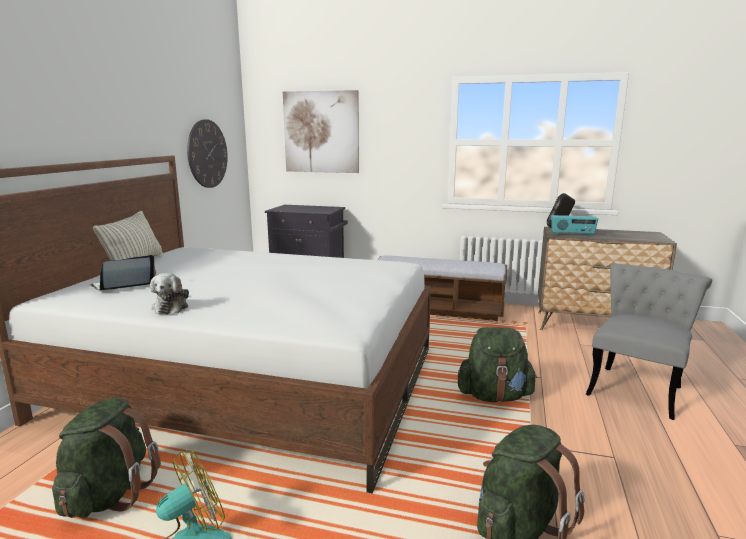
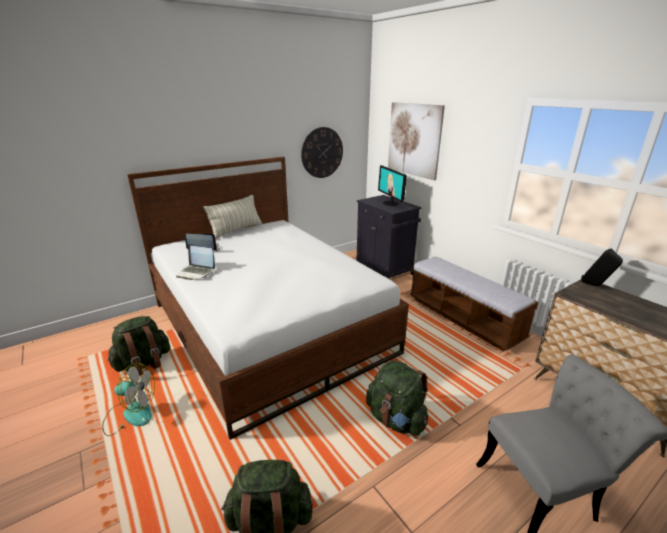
camera: 40 degrees right, 10 degrees up
(171, 307) = (196, 272): plush toy -> laptop
(309, 208) = (390, 203): none -> monitor
(572, 235) = (591, 300): radio -> none

